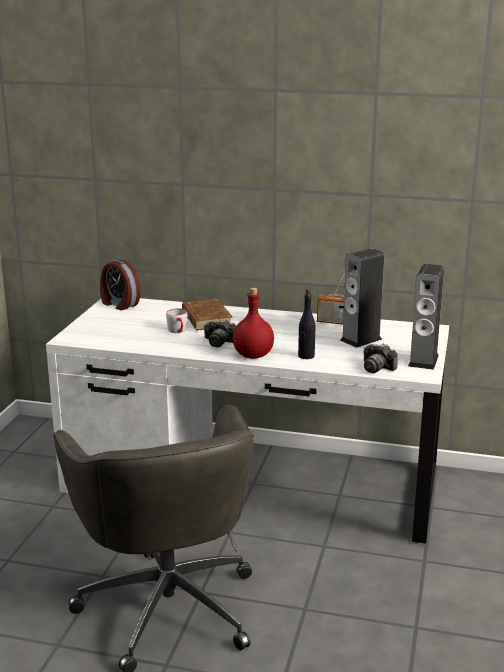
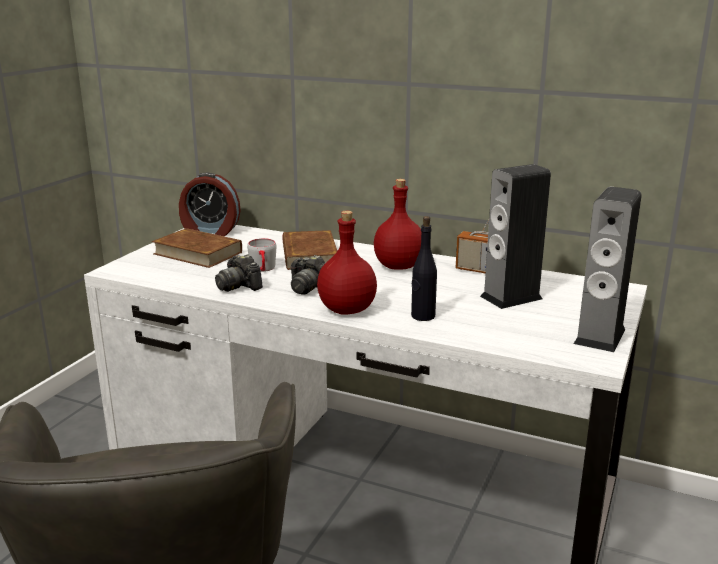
camera: 10 degrees right, 0 degrees up
(119, 304) = (210, 231): alarm clock -> alarm clock turned 45 degrees counterclockwise
(121, 322) = (198, 253): none -> brown book
(275, 323) = (398, 266): none -> red bottle
(377, 368) = (524, 343): camera -> camera (239, 286)

